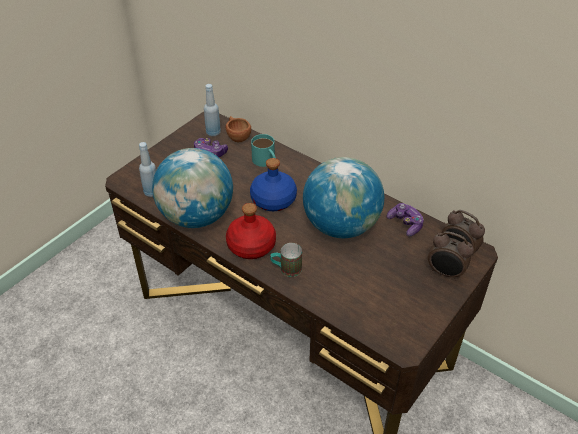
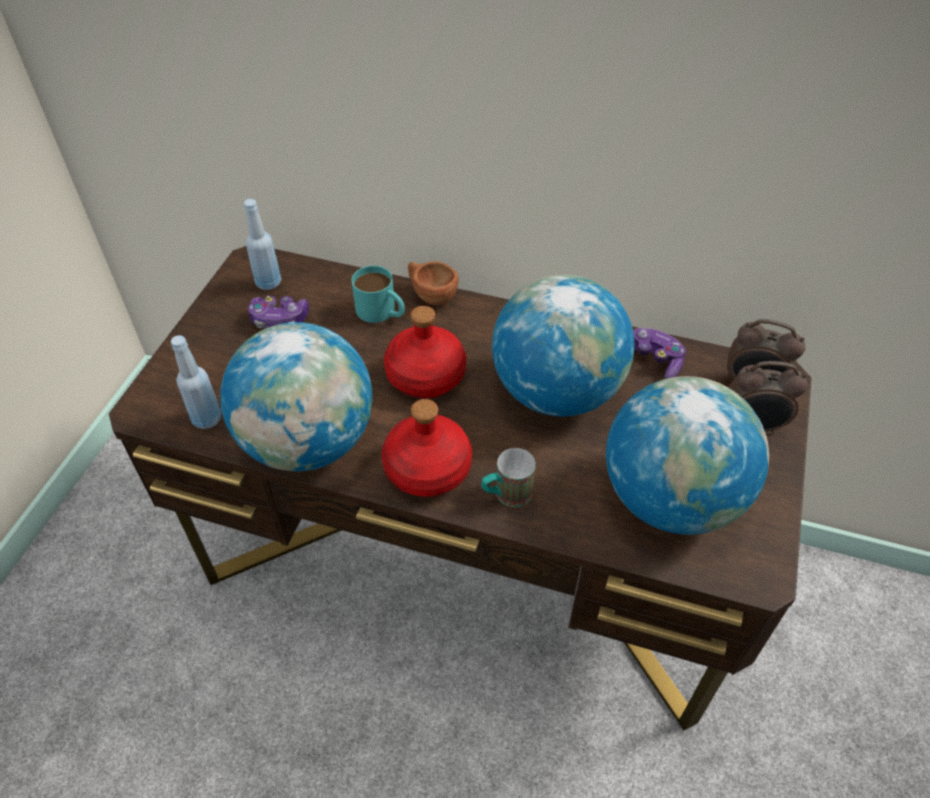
camera: 20 degrees left, 5 degrees up
(237, 136) = (313, 280): brown cup -> brown cup (430, 295)
(273, 200) = (425, 376): blue bottle -> red bottle
(376, 296) = (671, 498): none -> globe

